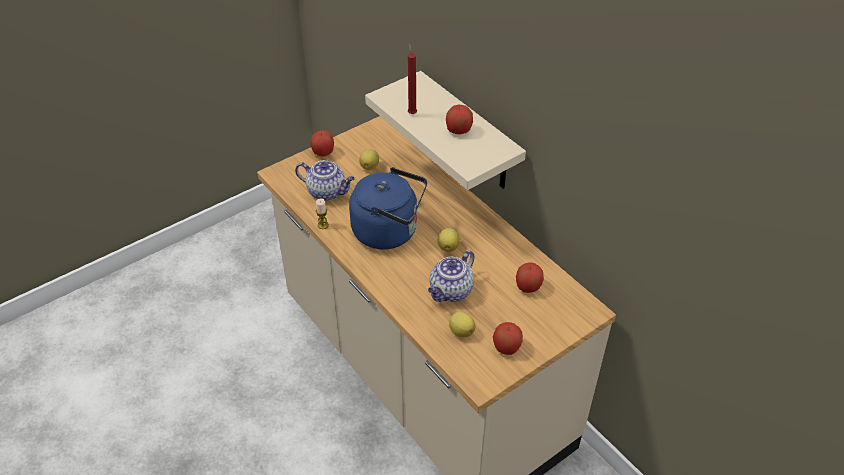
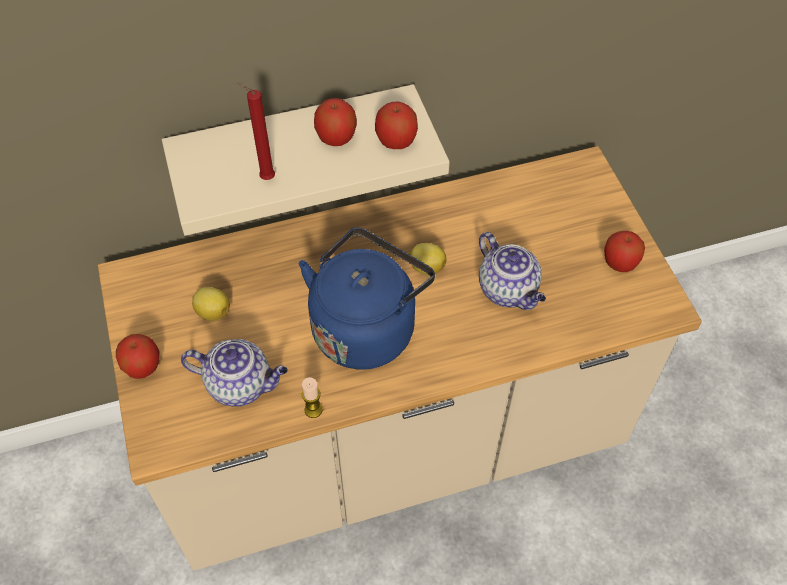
camera: 70 degrees left, 10 degrees up
(327, 192) = (241, 384): teapot -> teapot turned 60 degrees clockwise
(461, 331) = (580, 301): lemon -> none
(528, 287) = (529, 209): apple -> apple (396, 141)

